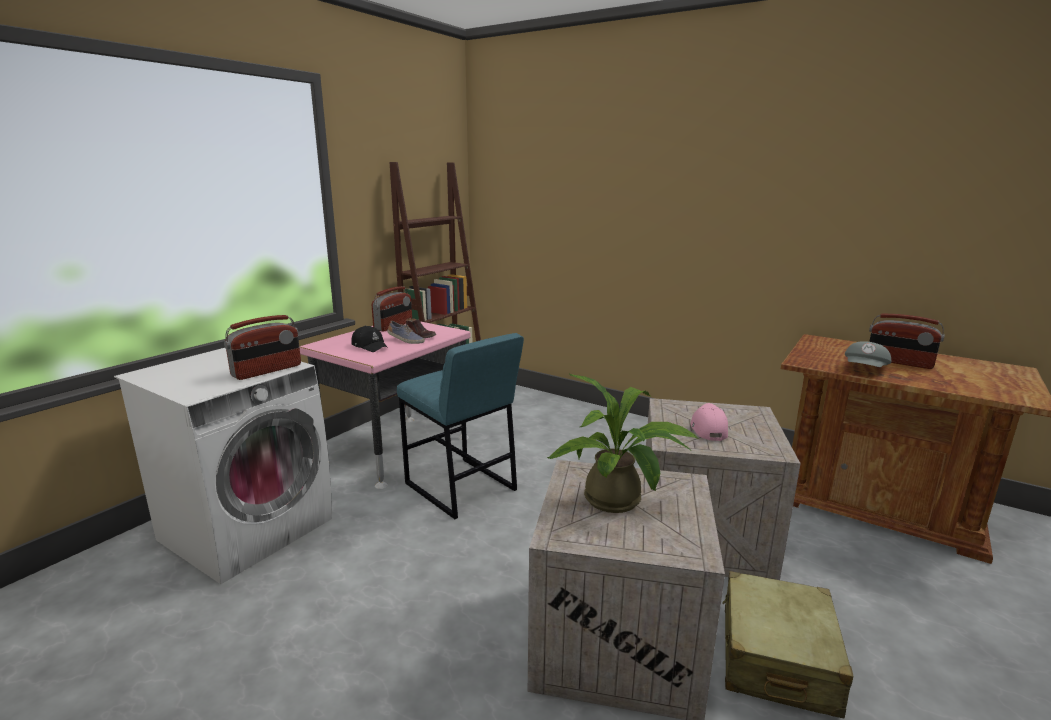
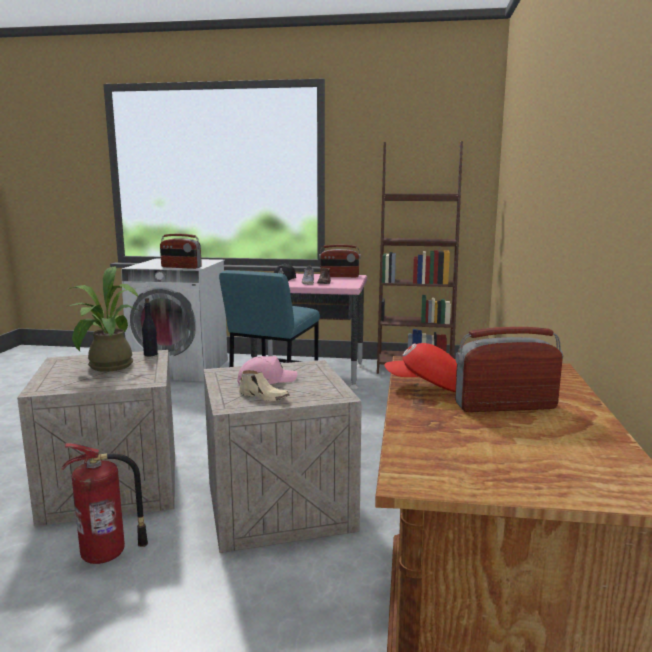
camera: 65 degrees right, 5 degrees down
(574, 471) = (151, 354): none -> black bottle
(754, 436) = (264, 397): none -> beige shoe
(776, 658) = (107, 554): beige suitcase -> fire extinguisher
(865, 370) = (427, 387): grey cap -> red cap
(899, 362) = (505, 406): radio -> radio turned 75 degrees clockwise

